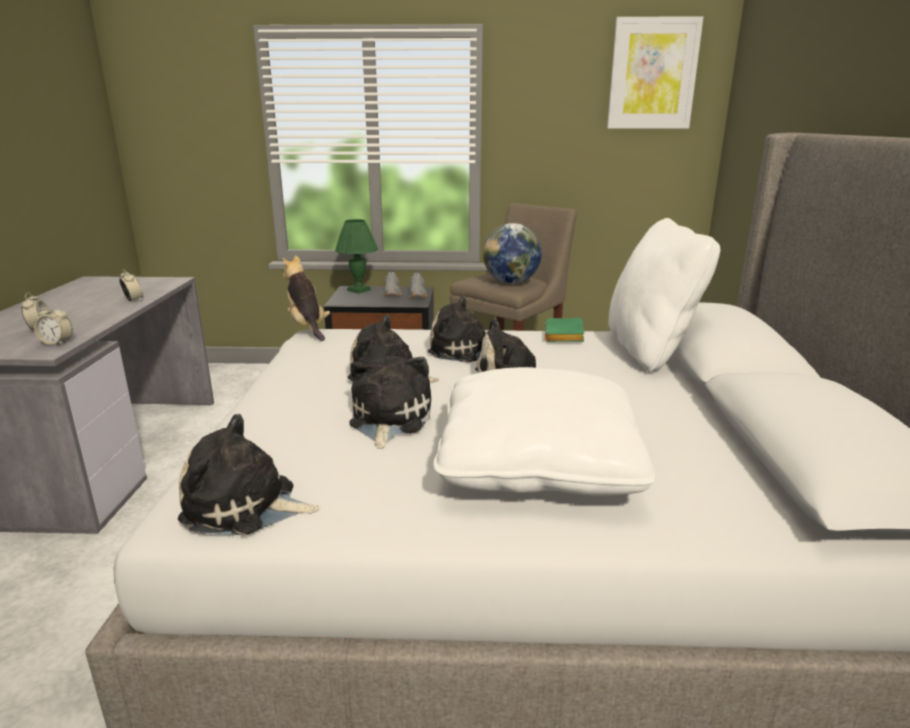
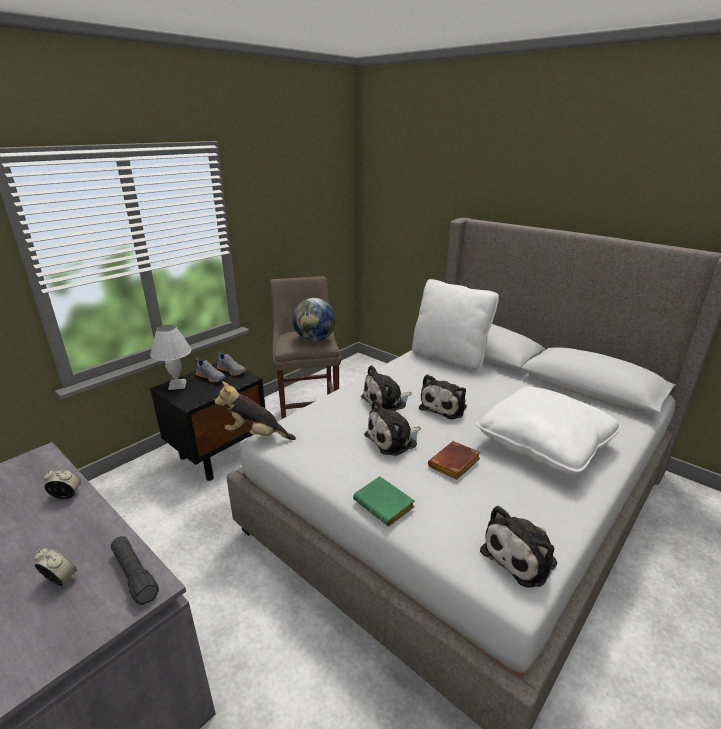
camera: 50 degrees left, 5 degrees up
(57, 343) = (134, 575): alarm clock -> black flashlight
(359, 290) = (177, 385): green table lamp -> white table lamp
(388, 420) = (454, 465): plush toy -> brown book
(565, 336) = (401, 365): green book -> green book (386, 505)
(652, 74) = (322, 172): picture -> none

